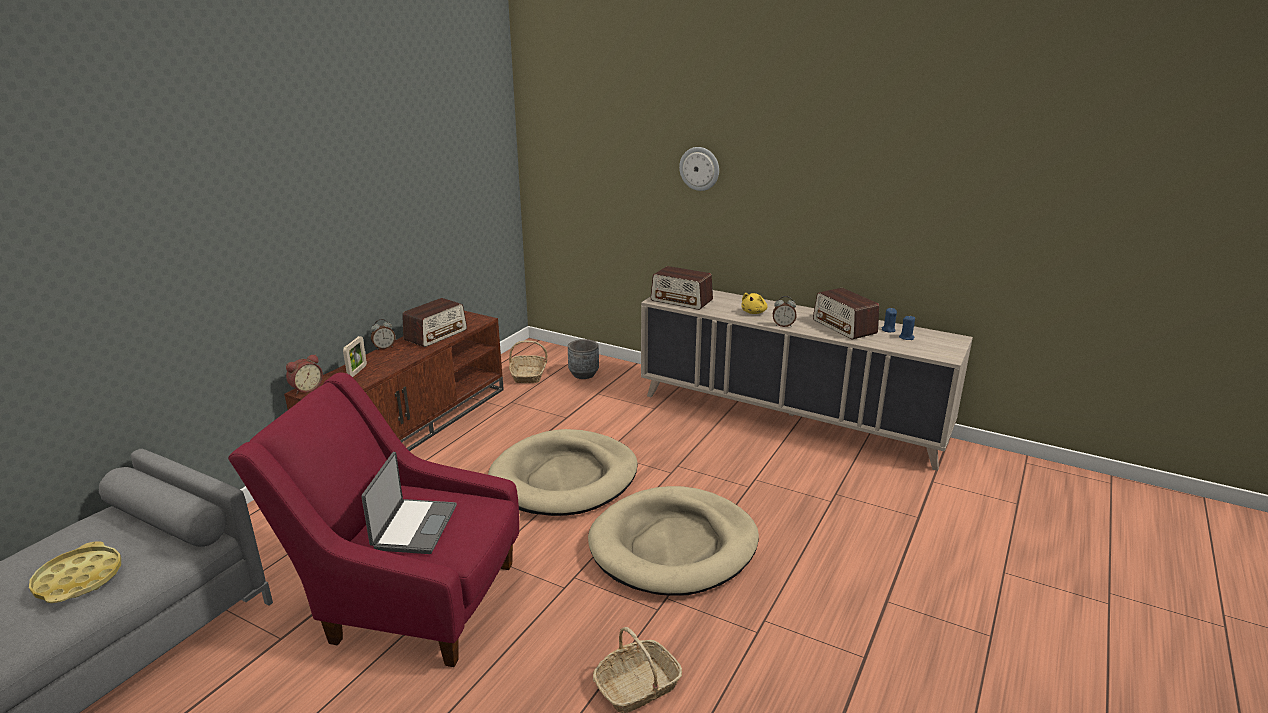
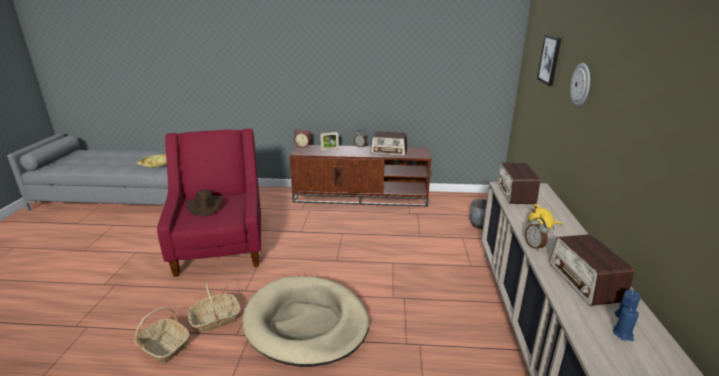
camera: 65 degrees right, 0 degrees up
(413, 527) = (205, 207): laptop -> brown hat
(528, 375) = (454, 208): basket -> basket (215, 319)
(564, 478) = (352, 257): beige dog bed -> none
(611, 148) = (550, 59): none -> picture
(844, 327) = (585, 282): radio -> radio turned 45 degrees counterclockwise

